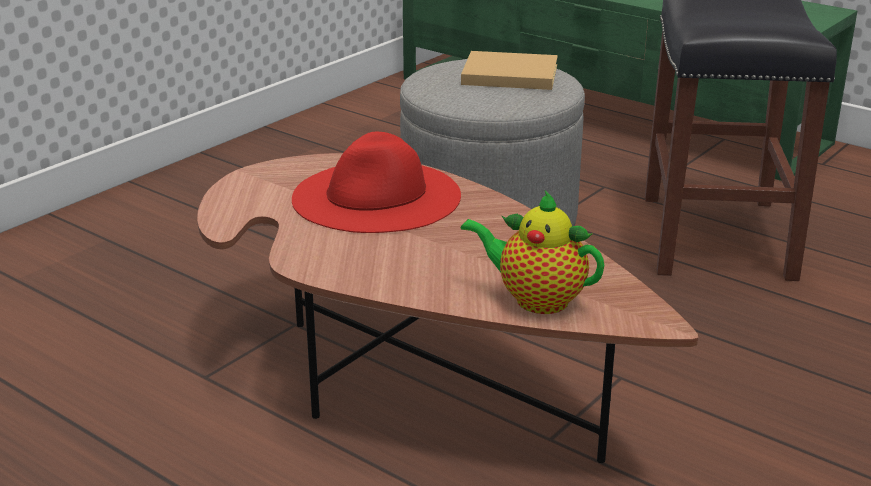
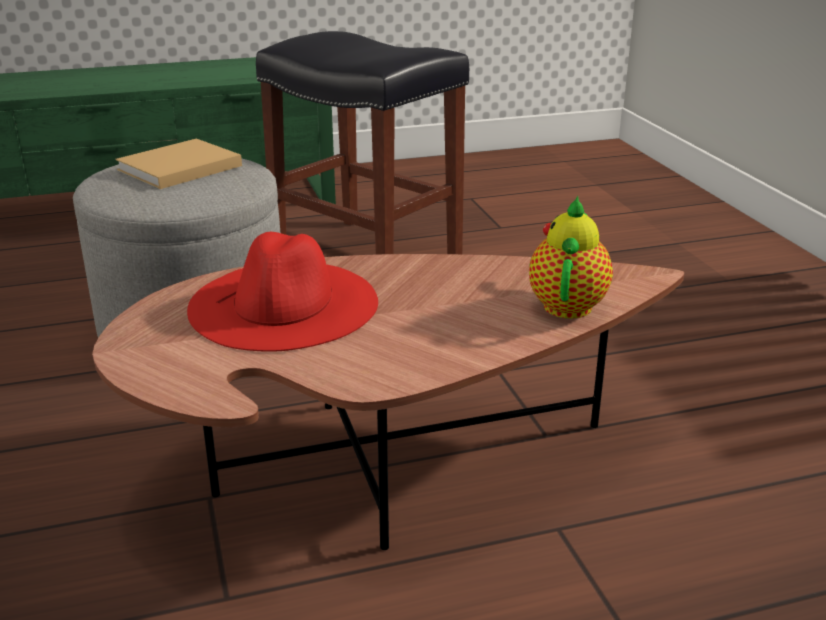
camera: 55 degrees left, 0 degrees up
(535, 299) = (568, 304): teapot -> teapot turned 135 degrees clockwise

